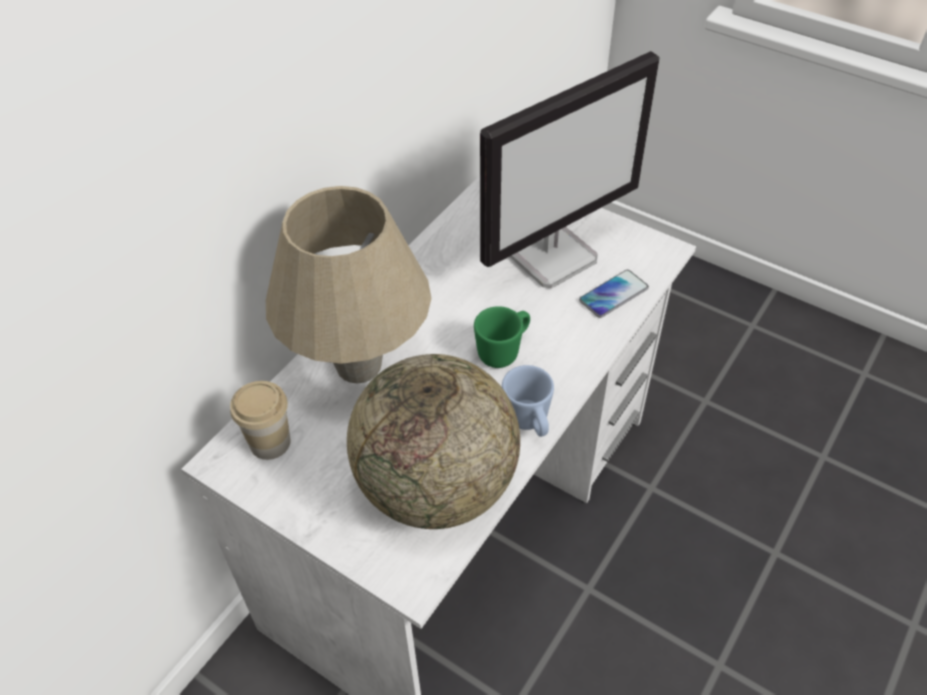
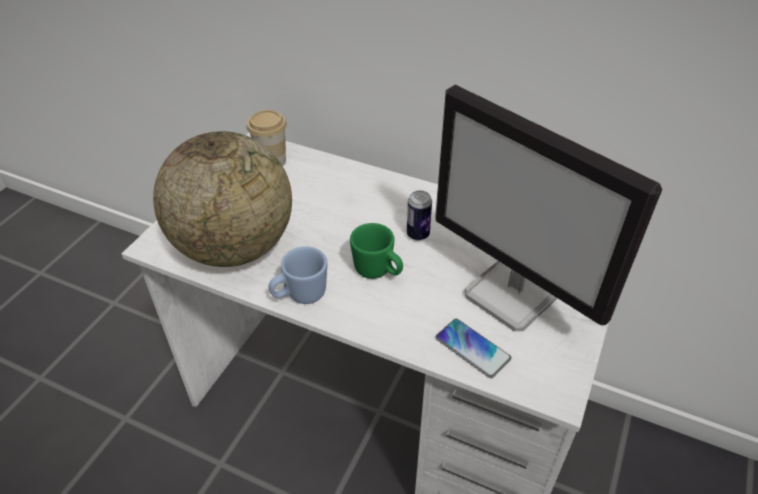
camera: 80 degrees right, 5 degrees down
(358, 365) = (347, 190): beige table lamp -> none
(452, 311) = (418, 234): none -> can

